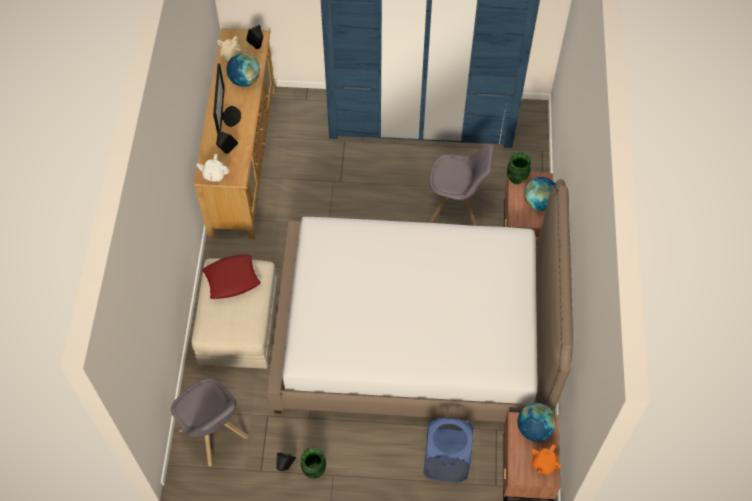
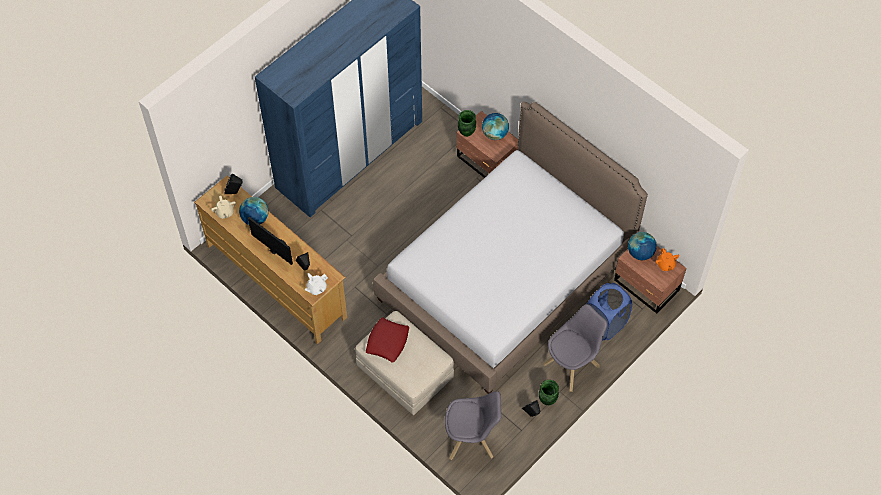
camera: 50 degrees left, 0 degrees up
(456, 207) = (435, 185): grey chair -> grey chair (572, 365)

